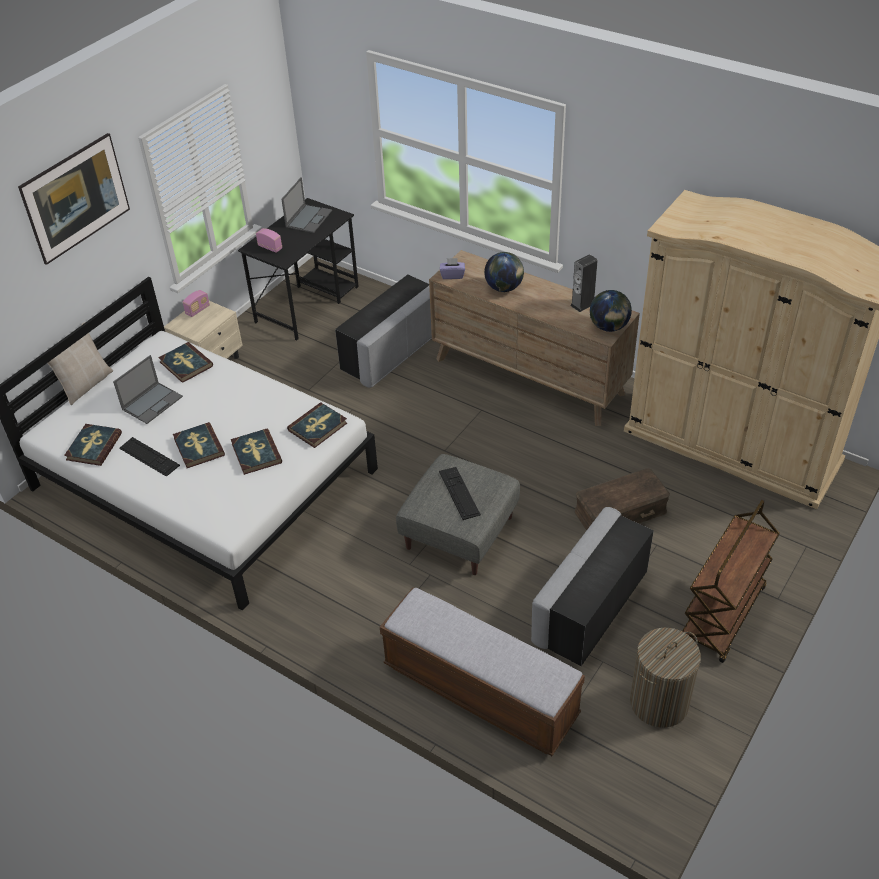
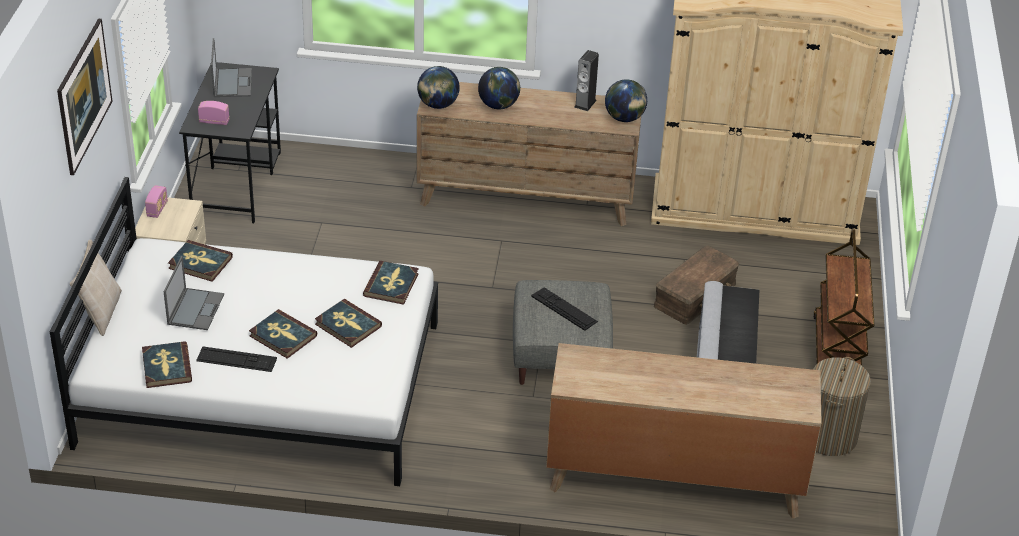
camera: 30 degrees left, 5 degrees down
(392, 350) = (367, 207): grey ottoman -> none
(452, 275) = (438, 105): purple tissue box -> globe
(480, 691) = (673, 478): bench -> brown dresser

